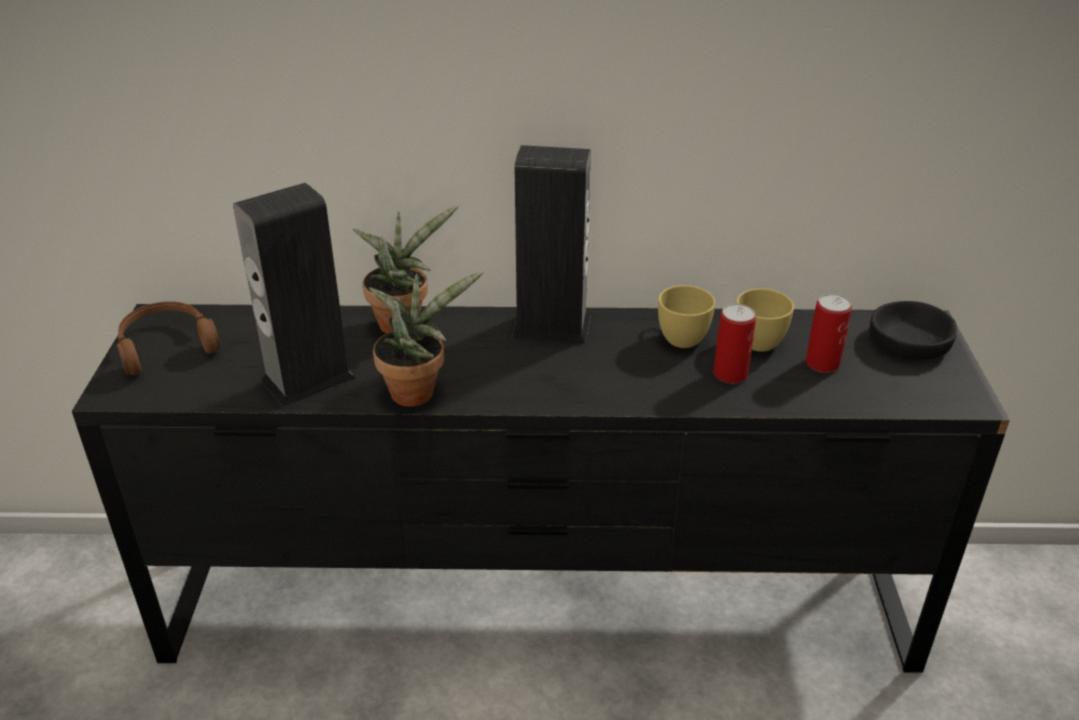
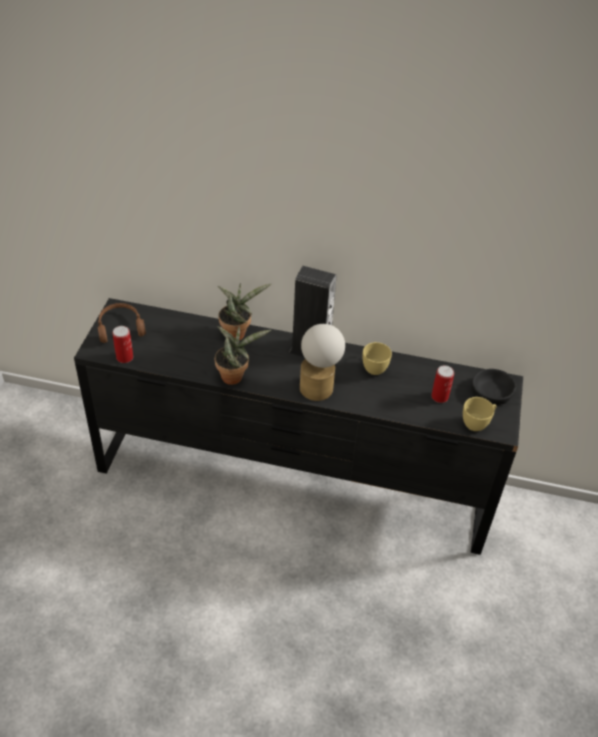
camera: 10 degrees right, 10 degrees up
(308, 379) = (184, 359): speaker -> none
(589, 380) = (319, 385): none -> table lamp
(730, 374) = (390, 394): can -> can (124, 357)
(763, 340) = (416, 377): yellow cup -> yellow cup (477, 423)

